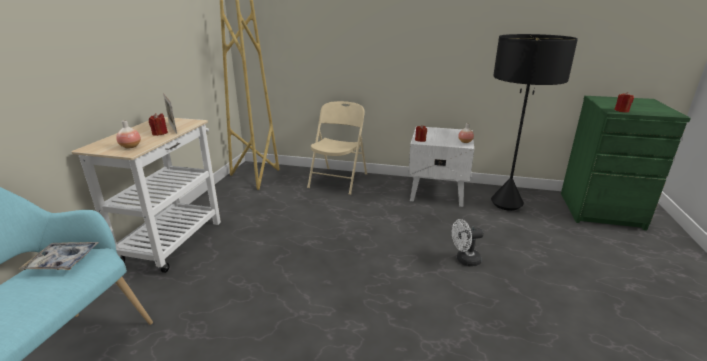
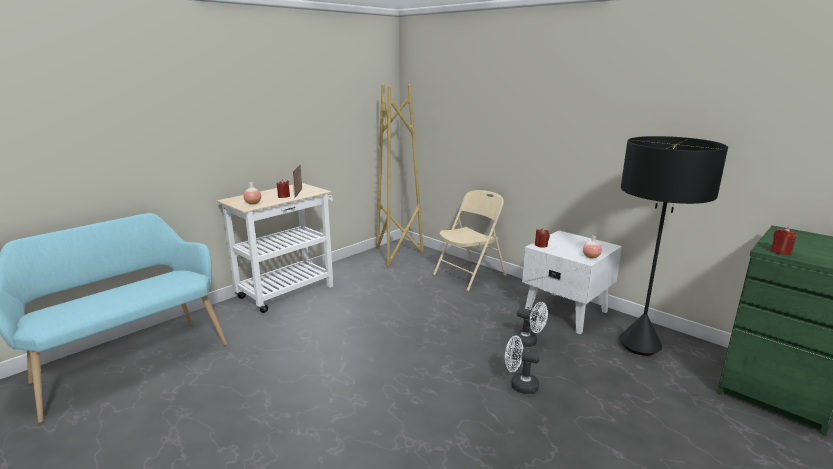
camera: 30 degrees right, 5 degrees down
(63, 261) = (174, 275): tray -> none
(436, 223) = (529, 342): none -> white fan

